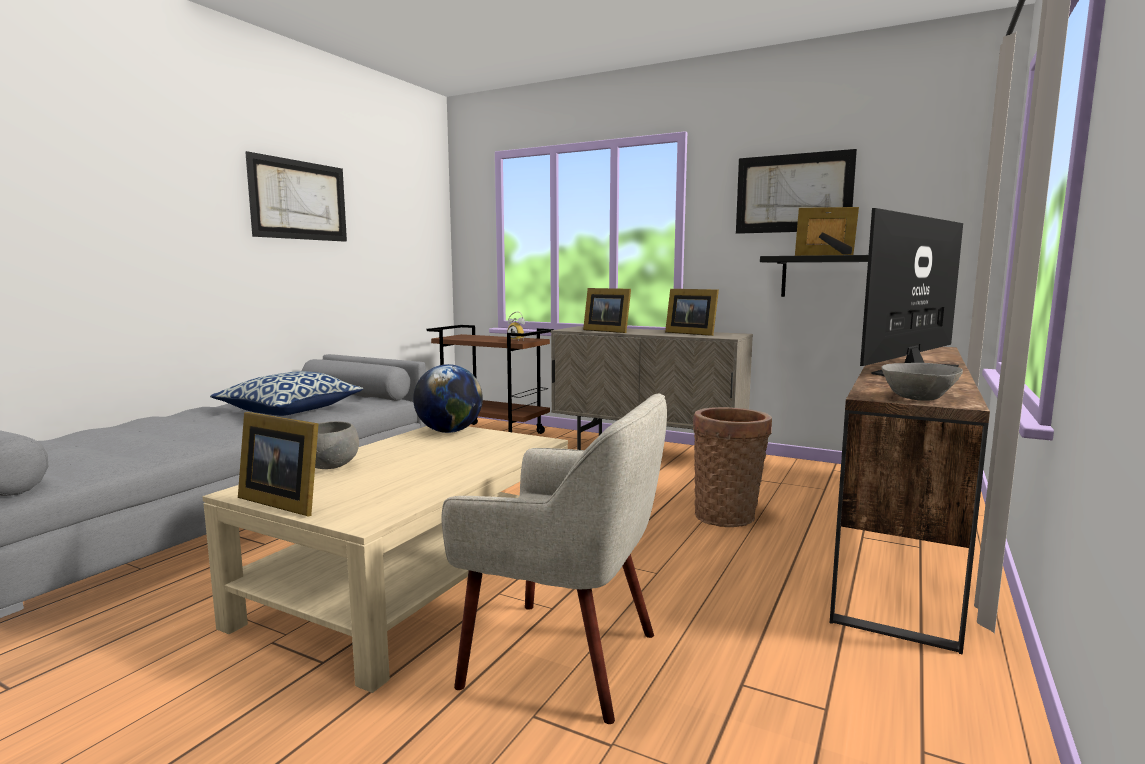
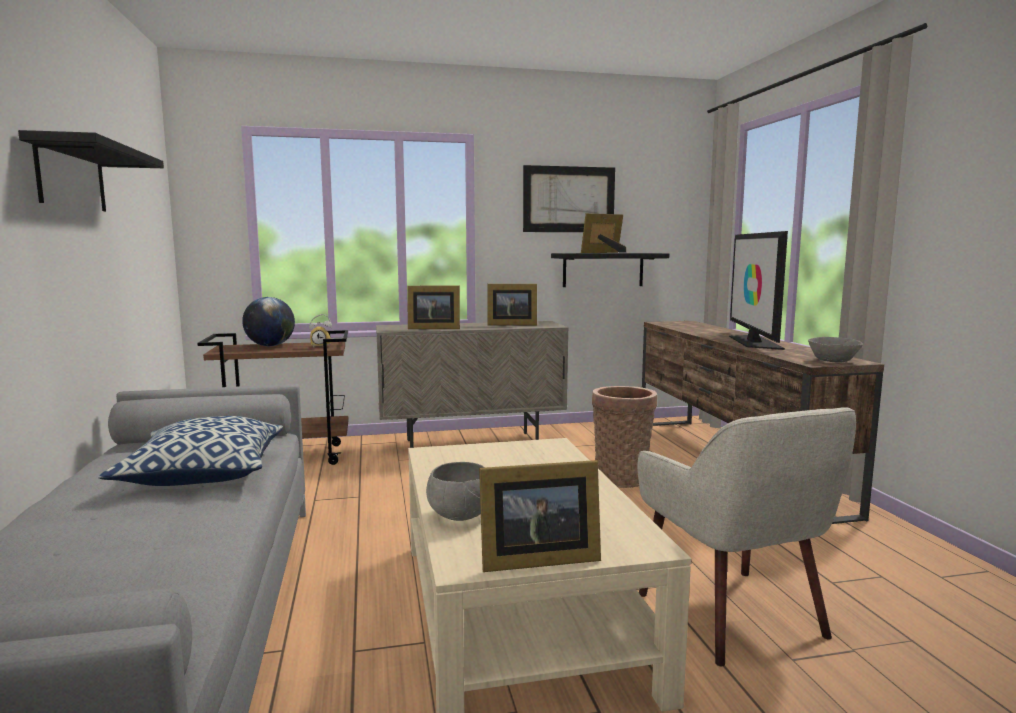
camera: 40 degrees left, 0 degrees up
(299, 200) = (71, 177): picture -> black shelf
(449, 431) = (452, 454): globe -> globe (270, 346)
(564, 658) = (733, 615): beige armchair -> beige armchair turned 90 degrees clockwise

